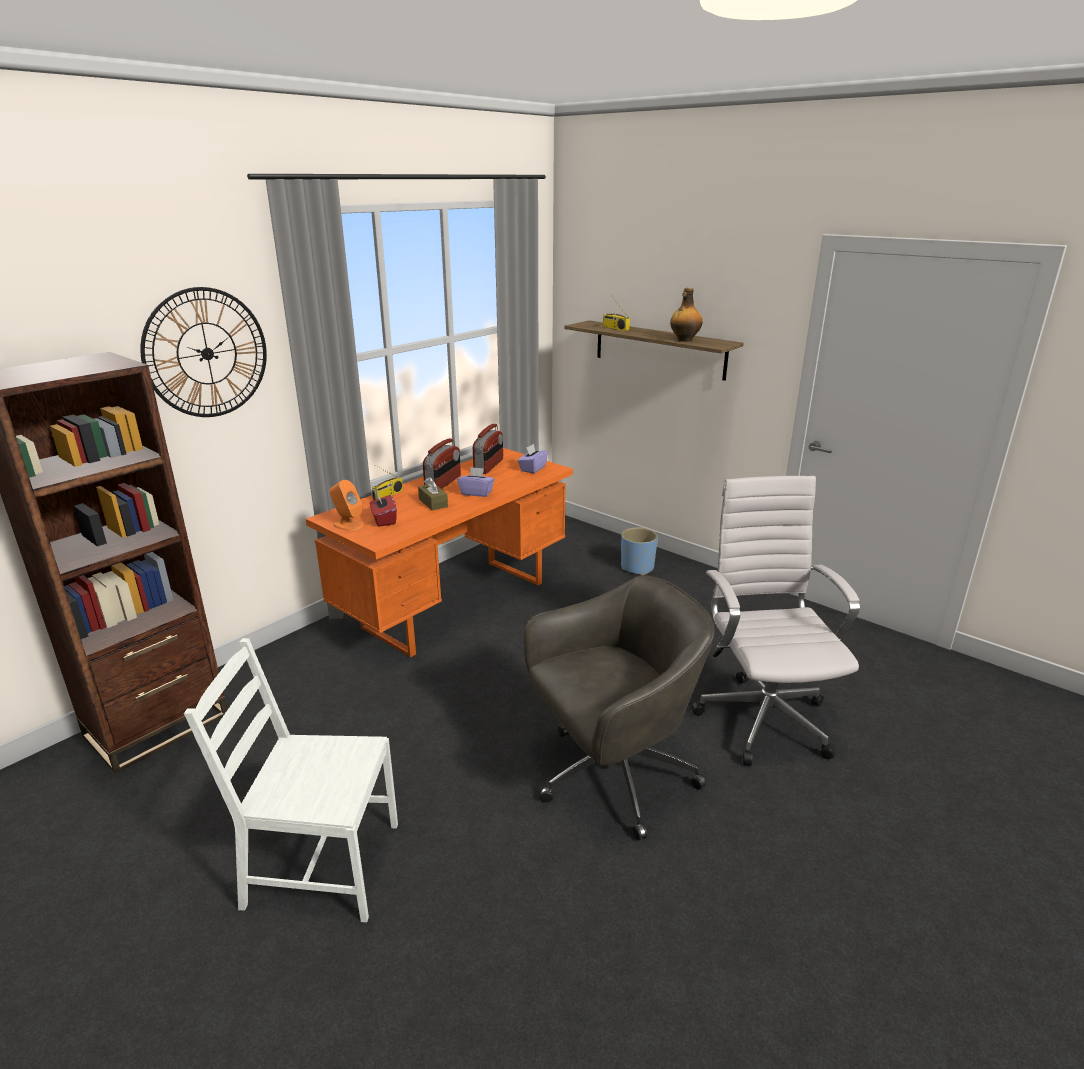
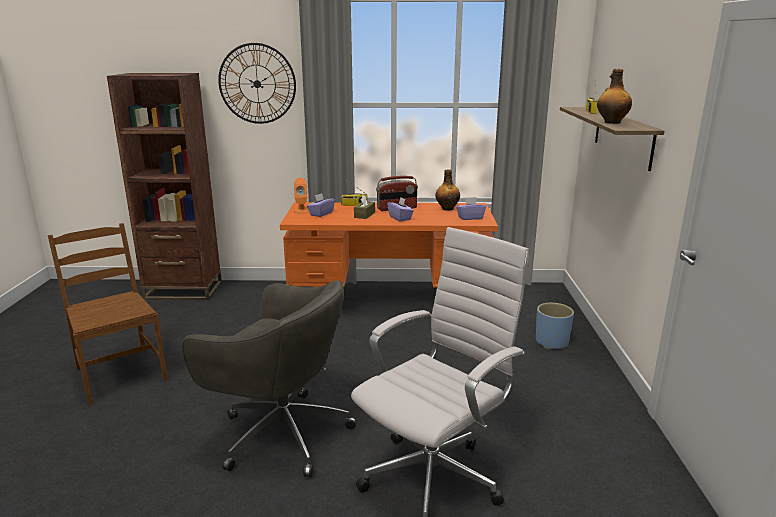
camera: 50 degrees right, 5 degrees down
(321, 866) = (119, 374): white chair -> brown chair
(384, 520) = (321, 214): red tissue box -> purple tissue box
(489, 466) = (447, 208): radio -> bottle

